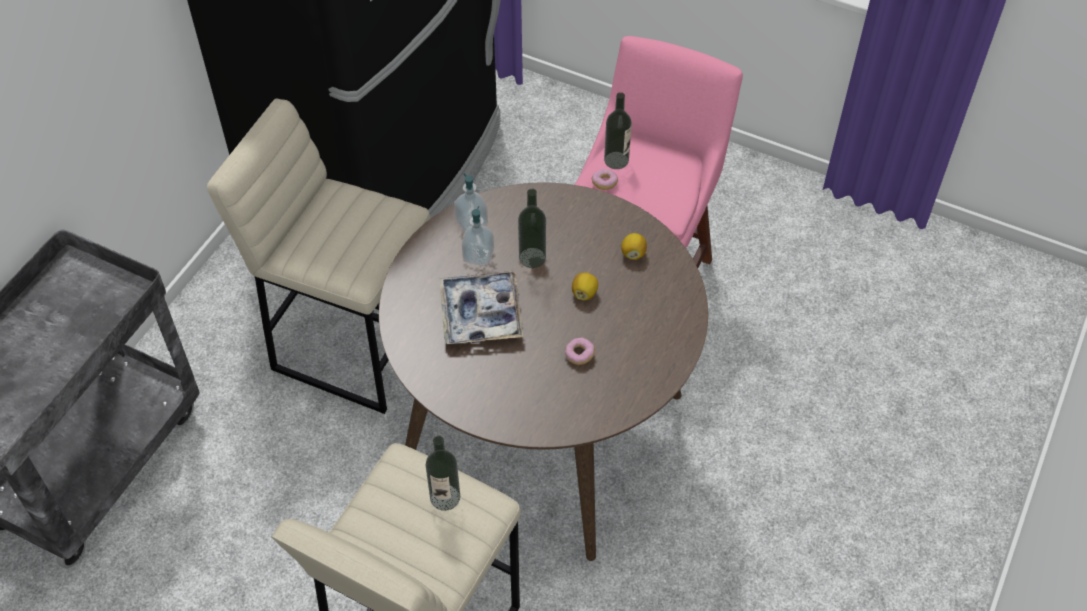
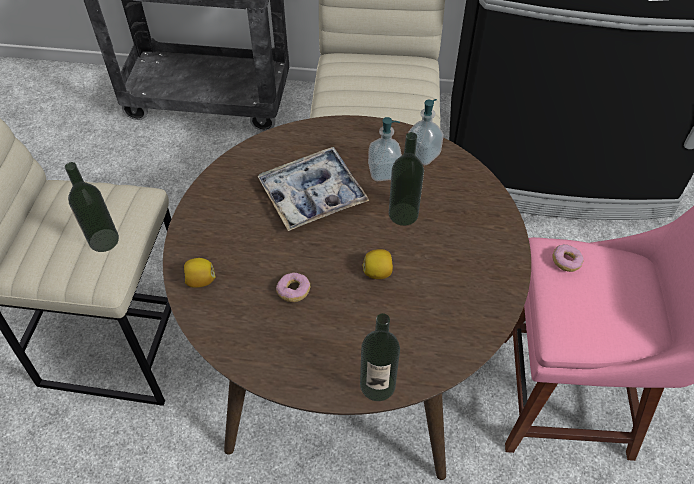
camera: 70 degrees right, 0 degrees up
(616, 160) = (606, 263): bottle -> bottle (377, 385)
(633, 253) = (456, 302): lemon -> lemon (200, 280)

